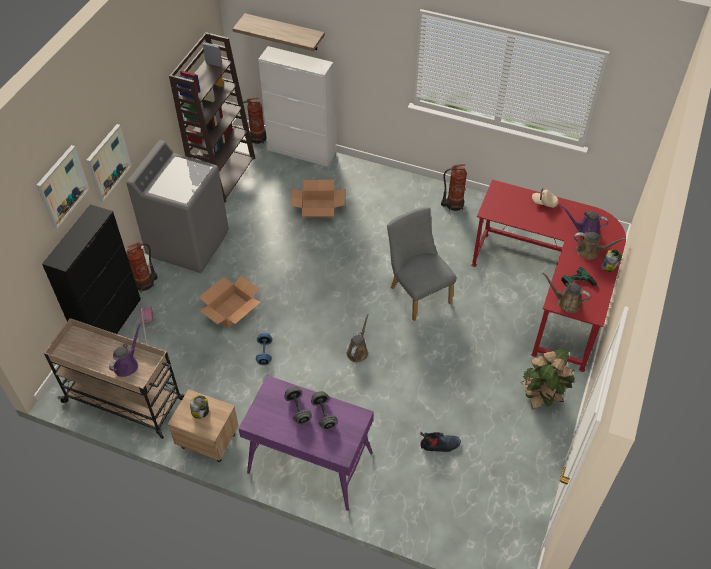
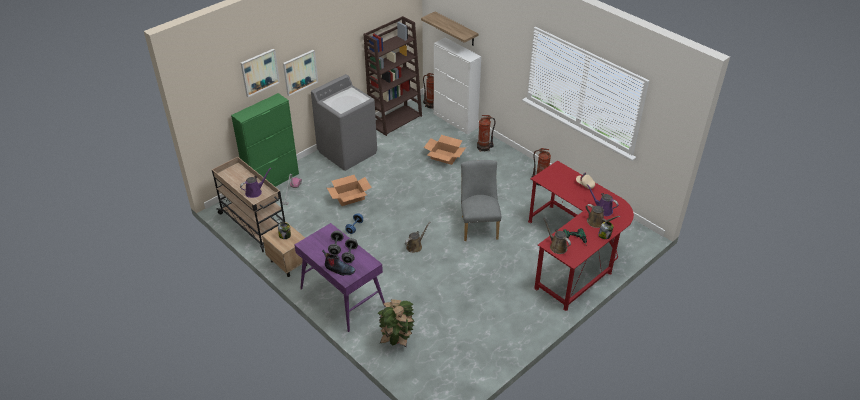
camera: 25 degrees right, 10 degrees down
(111, 323) = (273, 181): black cabinet -> green cabinet
(145, 283) = (307, 166): fire extinguisher -> fire extinguisher (484, 147)
(439, 445) = (433, 318): boot -> boot (339, 269)
(542, 397) = (524, 315): potted plant -> potted plant (397, 340)

